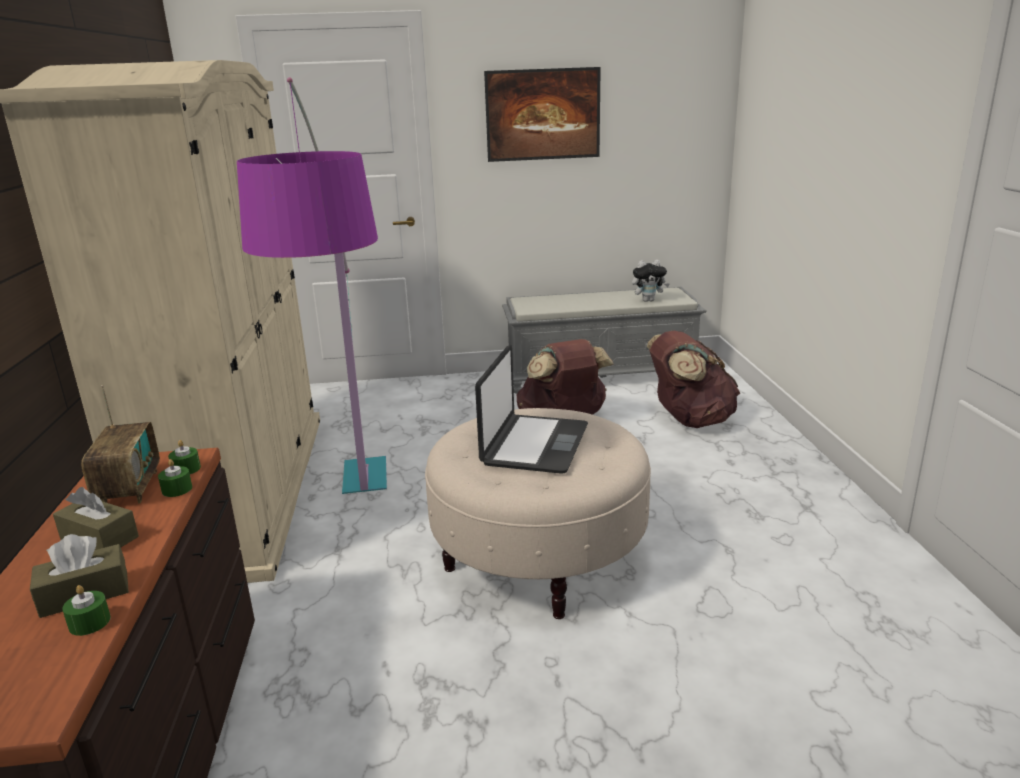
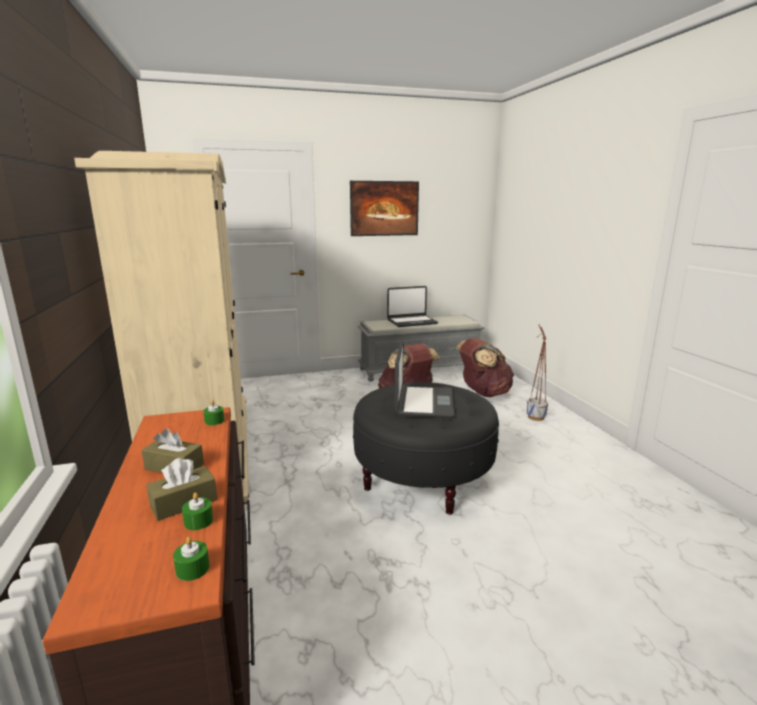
camera: 10 degrees left, 5 degrees down
(129, 488) = (179, 434): radio -> none
(177, 489) = (215, 433): green candle -> green candle (192, 568)
(363, 542) = (302, 476): floor lamp -> none
(539, 557) = (423, 477): beige ottoman -> black ottoman
(587, 300) = (412, 322): none -> laptop
(648, 300) = (449, 322): plush toy -> none
(760, 466) = (535, 417): none -> planter

